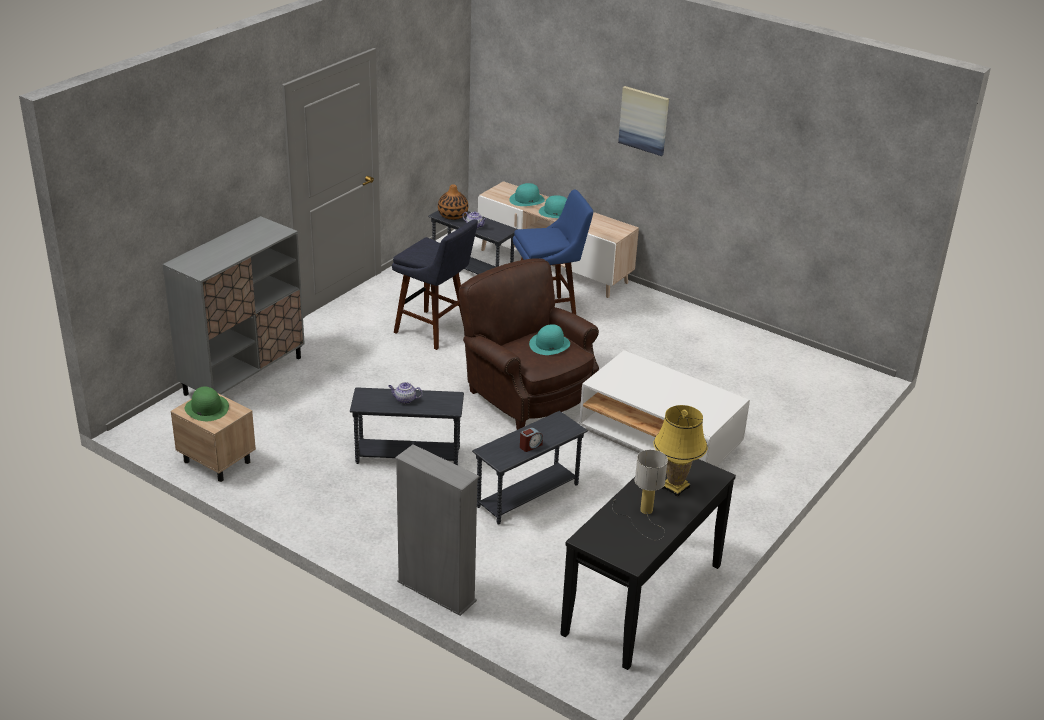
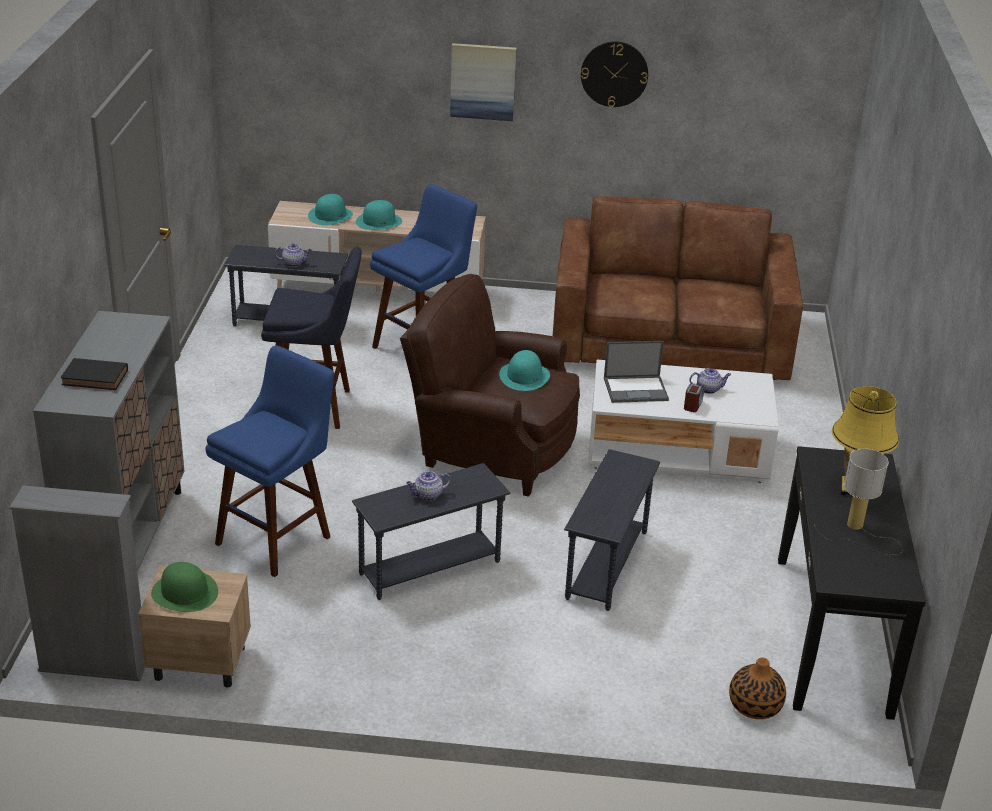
camera: 30 degrees left, 0 degrees up
(216, 255) = (97, 378): none -> black book
(332, 404) = (278, 537): none -> blue stool
(436, 591) = (619, 717): grey bookcase -> grey bookcase (94, 665)
(453, 215) = (254, 257): vase -> vase (755, 706)
(530, 446) = (621, 500): alarm clock -> alarm clock (693, 405)
(630, 378) = (636, 389): none -> laptop
(685, 395) = (709, 389): none -> teapot
(738, 134) = (614, 74): none -> wall clock
(741, 358) = (670, 337): none -> brown sofa

